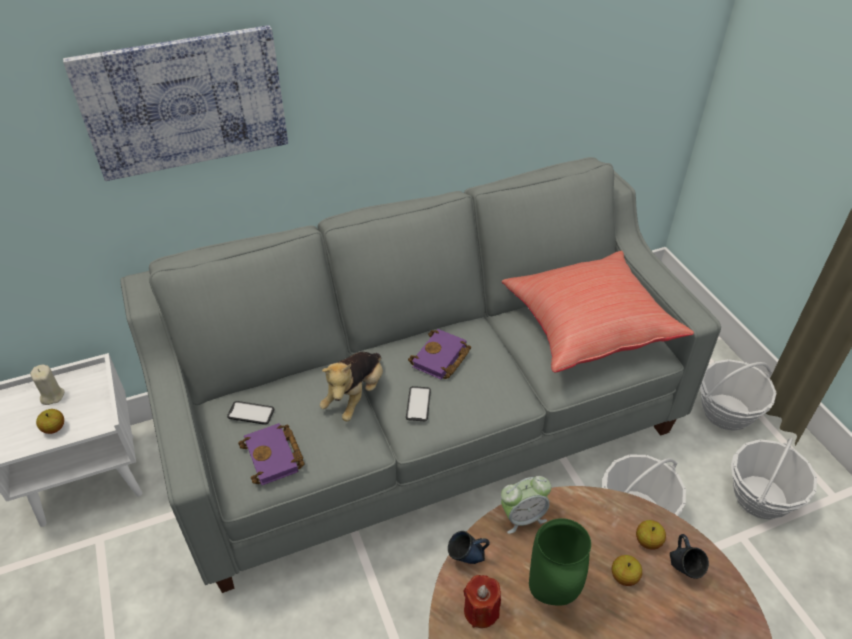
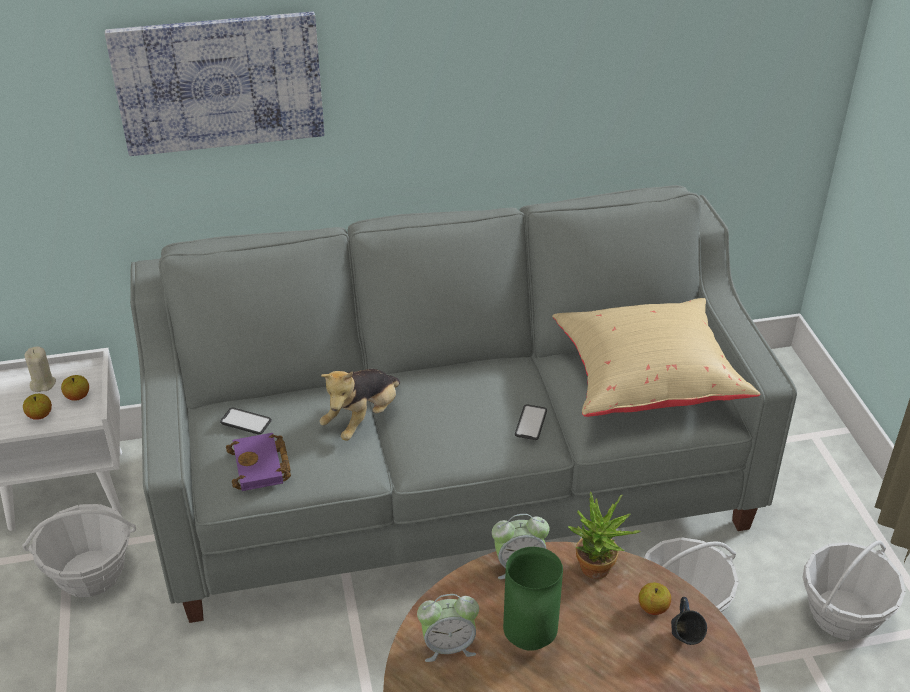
camera: 10 degrees right, 5 degrees down
(418, 404) = (429, 435): phone -> phone (531, 423)
(441, 359) = (466, 393): purple book -> none
(467, 559) = (447, 597): blue mug -> none
(481, 611) = (448, 646): red candle -> alarm clock
(587, 328) = (645, 380): red pillow -> beige pillow
(592, 513) = (598, 572): none -> potted plant
(624, 577) = (615, 637): apple -> apple (77, 396)
(726, 412) = (830, 516): basket -> basket (90, 573)

